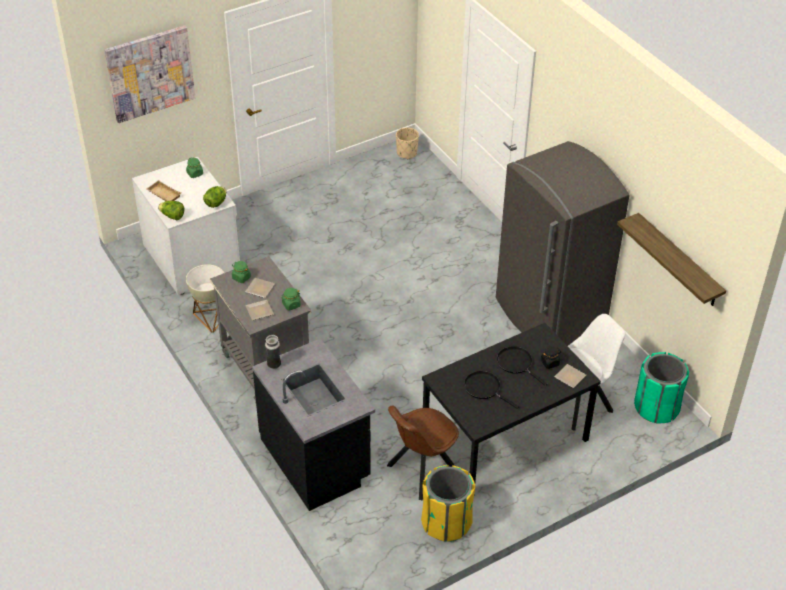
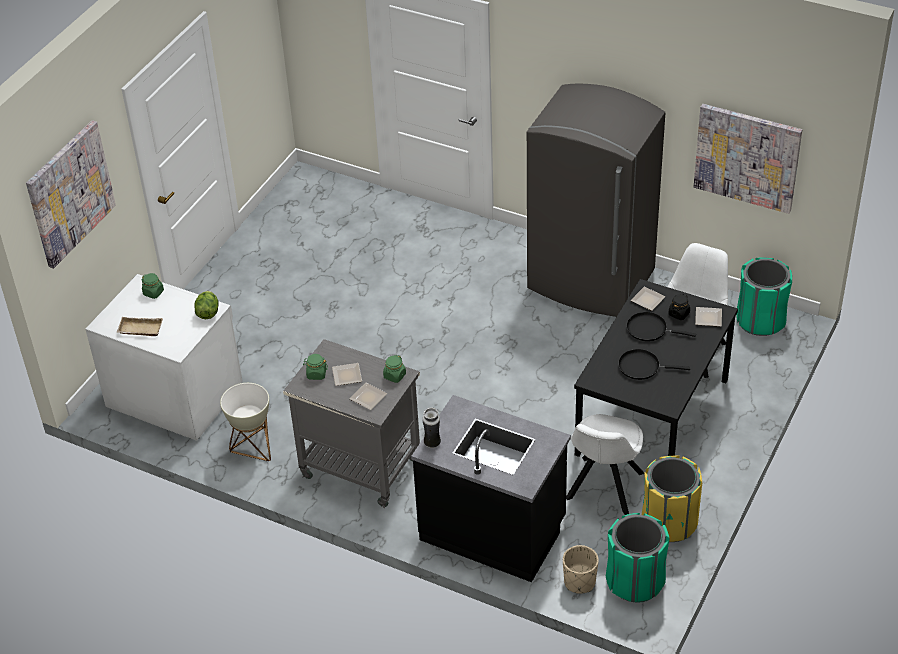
camera: 30 degrees left, 0 degrees up
(172, 216) = (173, 348): lettuce -> none
(382, 552) = (635, 581): none -> green trash can
(407, 153) = (307, 184): beige planter -> beige planter (579, 582)
(422, 471) = (604, 487): brown chair -> white chair
(534, 340) = (646, 300): none -> plate
(678, 261) = (747, 157): shelf -> picture

